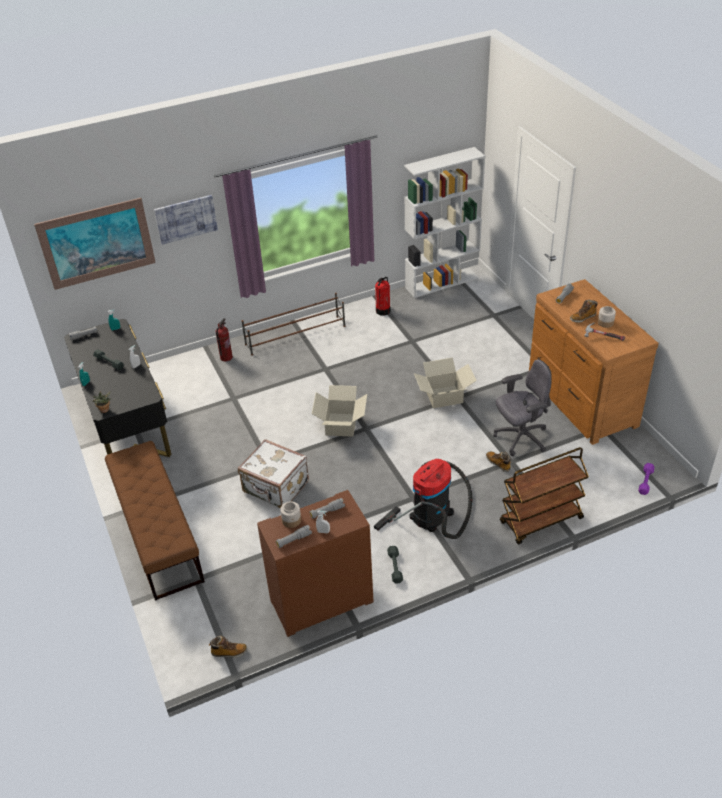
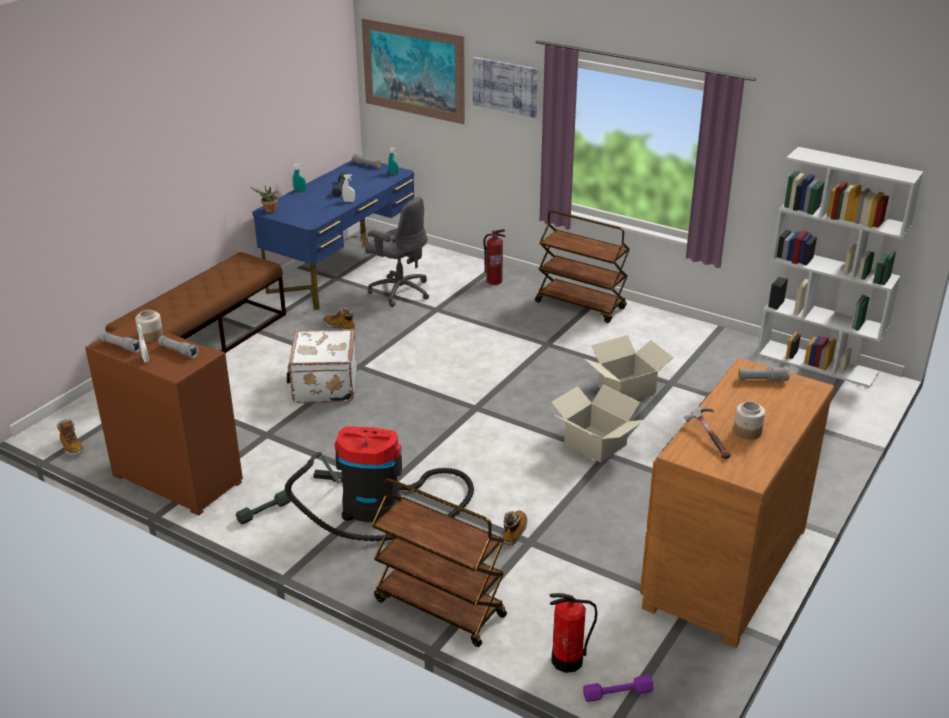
camera: 55 degrees right, 10 degrees down
(126, 422) = (341, 269): black desk -> blue desk
(296, 335) = (581, 305): brown shoe rack -> brown cart
(341, 424) = (464, 389): cardboard box -> cardboard box (627, 390)
(383, 311) = (700, 342): fire extinguisher -> fire extinguisher (567, 660)
(520, 438) = (583, 534): grey office chair -> grey office chair (400, 291)
(583, 318) = (733, 409): boot -> boot (339, 326)

